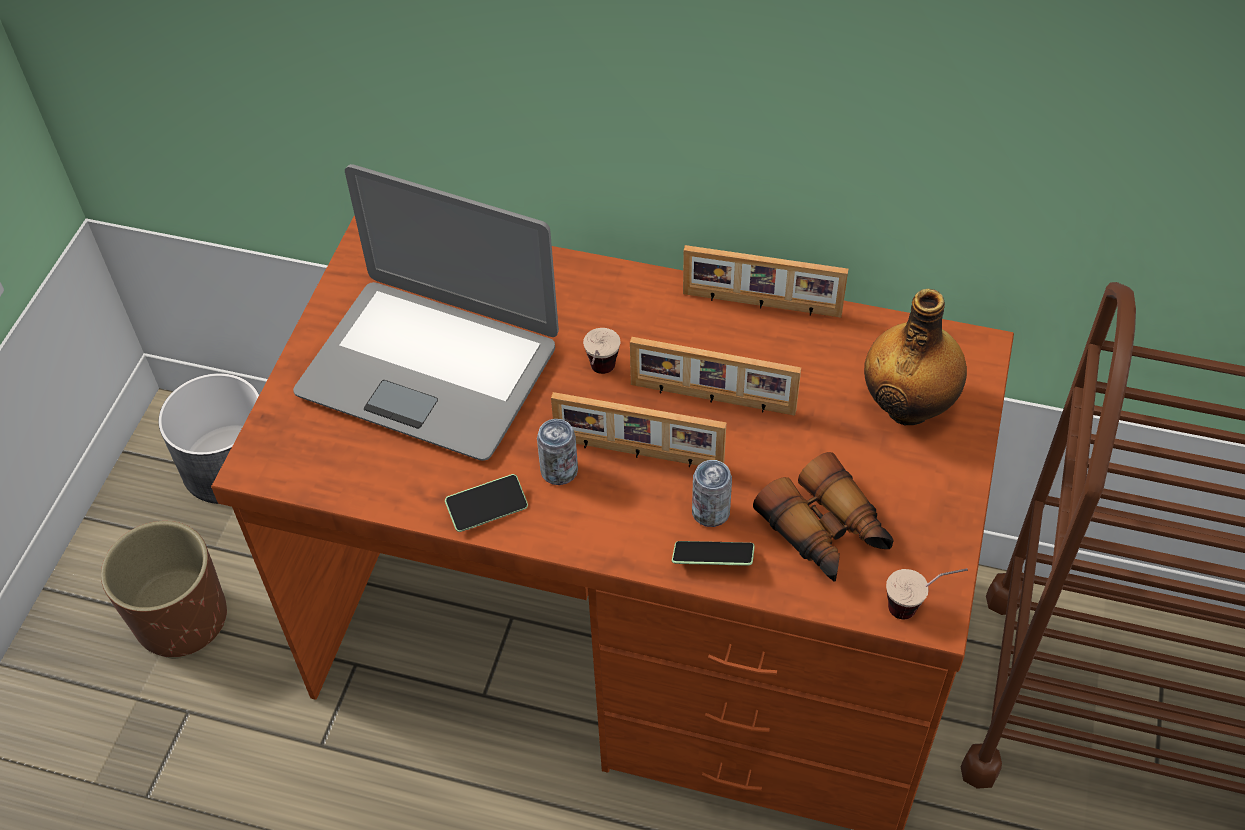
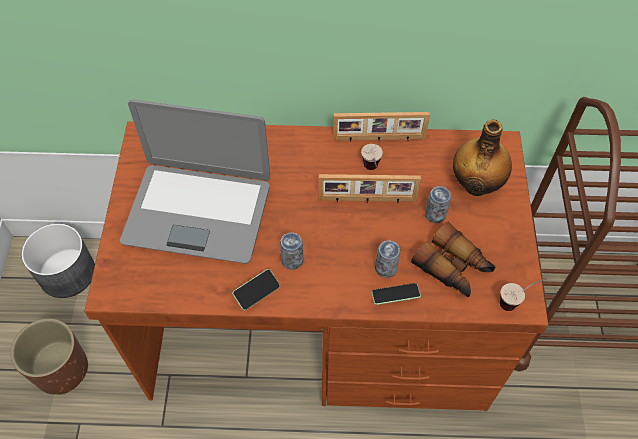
camera: 15 degrees left, 5 degrees up
(600, 376) = (300, 198): cup -> cup (371, 171)
(638, 454) = (334, 241): picture frame -> none
(821, 443) = (435, 215): none -> can

